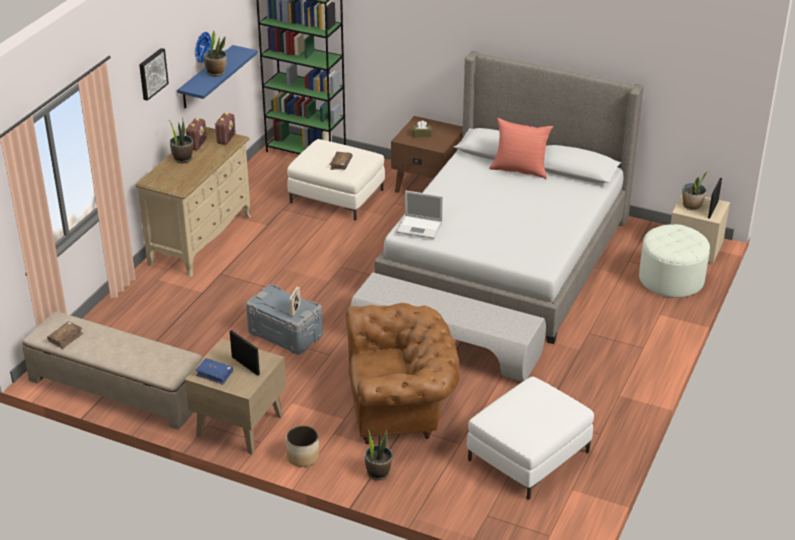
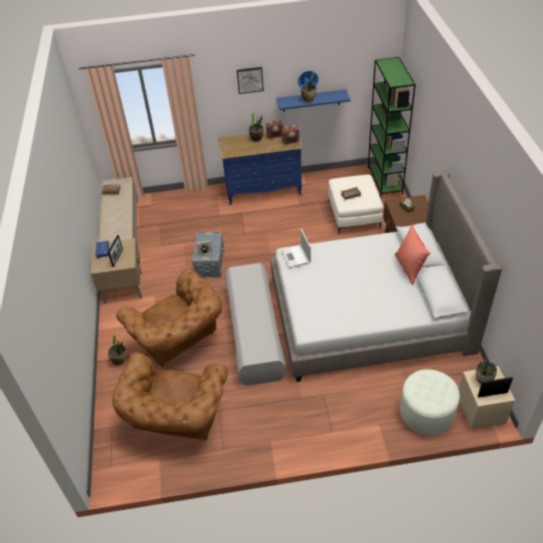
camera: 60 degrees right, 10 degrees up
(202, 240) = (263, 191): beige dresser -> blue dresser
(303, 457) = (113, 323): planter -> none
(528, 456) = (177, 421): white ottoman -> brown armchair

